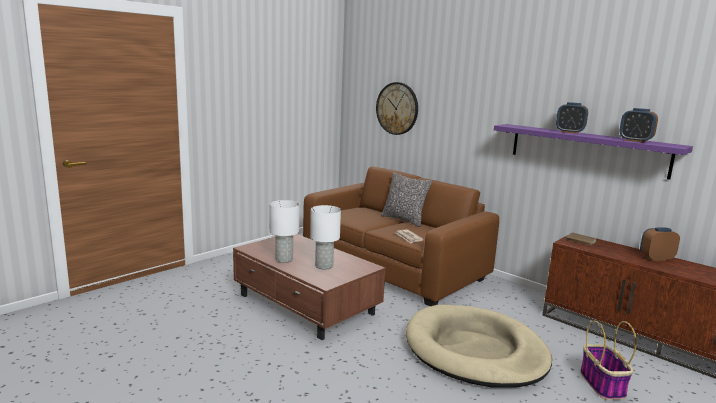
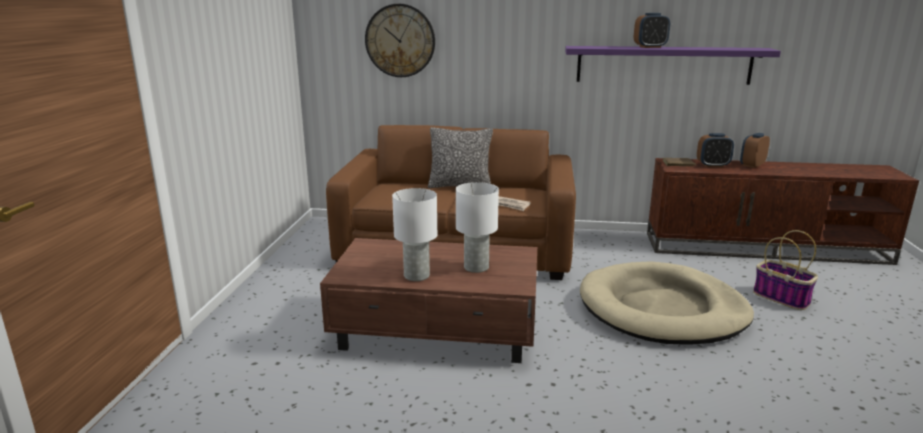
camera: 35 degrees left, 5 degrees up
(635, 141) = (725, 48): alarm clock -> alarm clock (713, 165)

